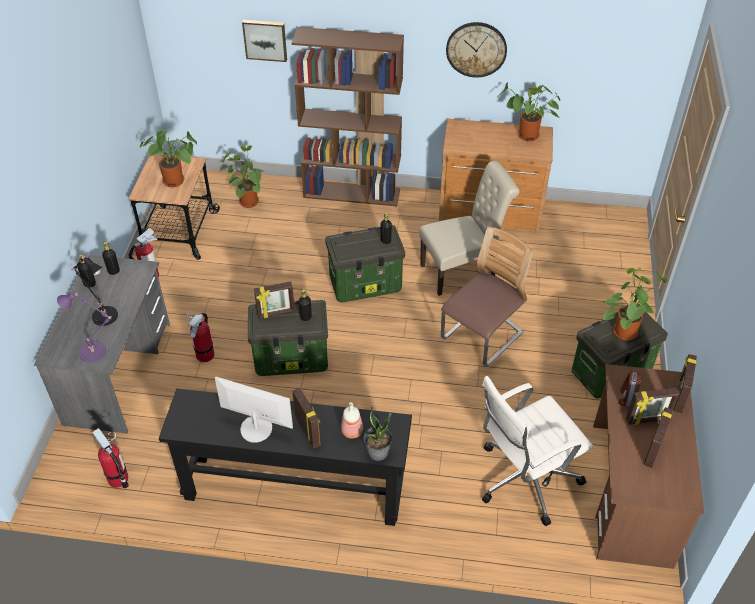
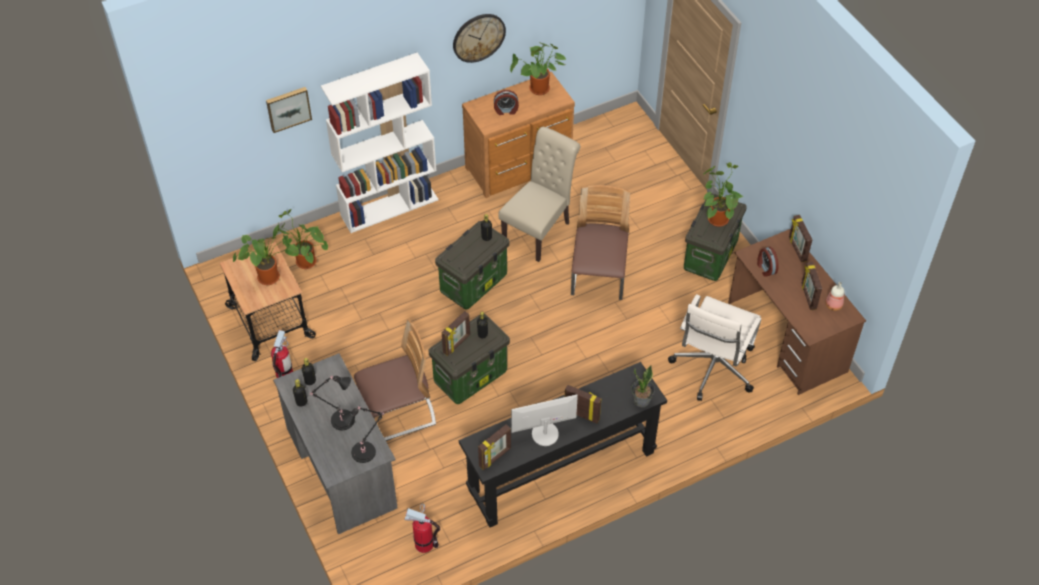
camera: 35 degrees left, 5 degrees up
(95, 352) = (365, 451): purple table lamp -> black table lamp
(205, 355) = (398, 413): fire extinguisher -> chair
(352, 193) = (389, 207): brown bookcase -> white bookcase
(352, 430) = (611, 396): bottle -> bottle (833, 304)
(481, 139) = (506, 110): none -> alarm clock
(647, 420) = (790, 277): picture frame -> picture frame (495, 457)

